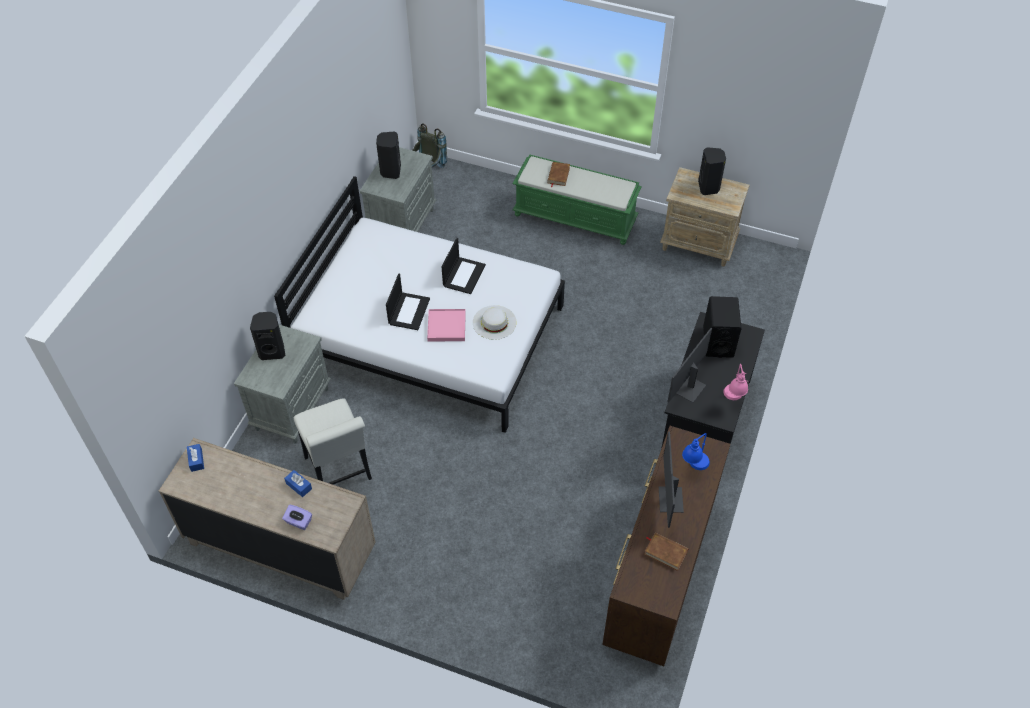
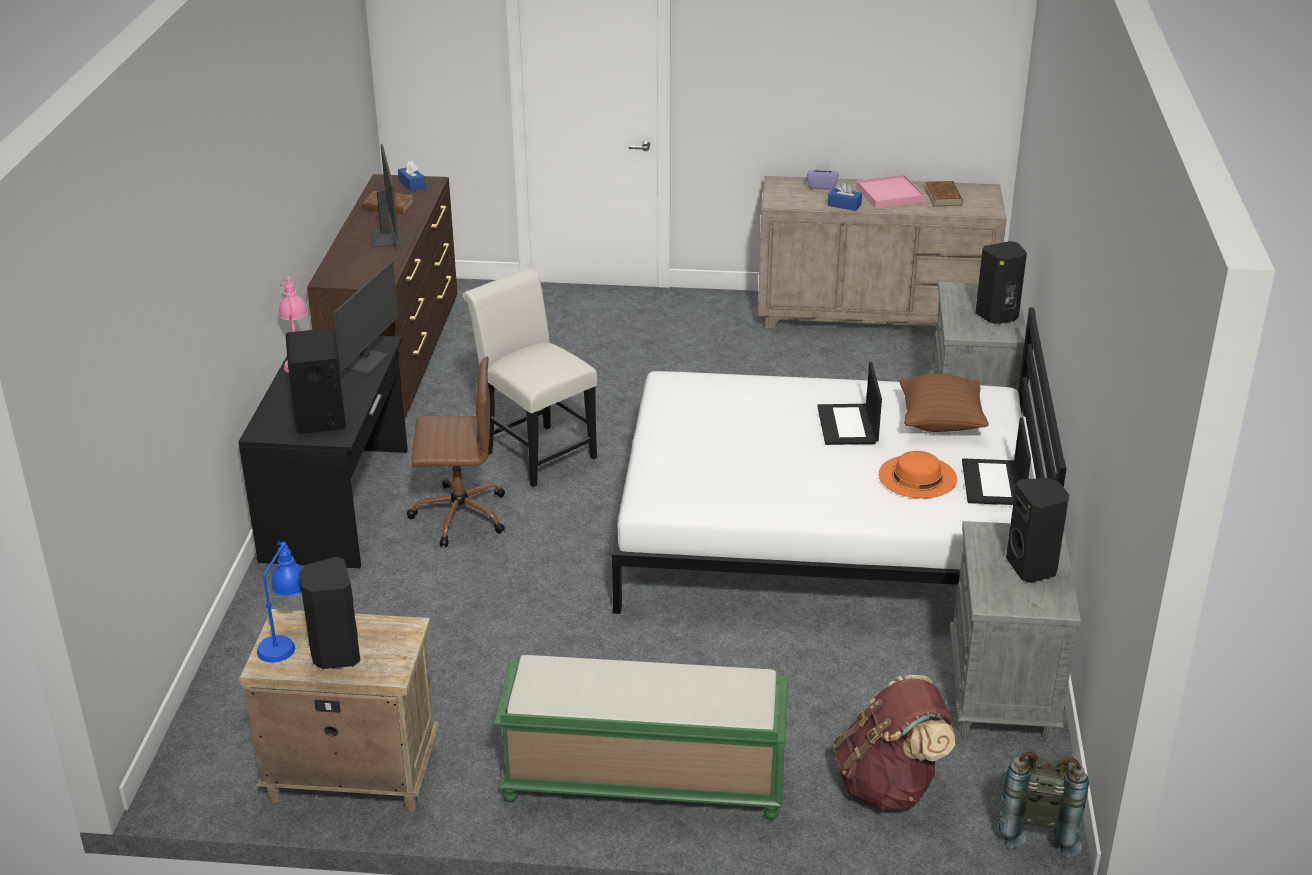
camera: 165 degrees right, 20 degrees down
(196, 460) = (982, 205): blue tissue box -> blue tissue box (412, 184)
(340, 472) = (851, 377): white chair -> white chair (535, 452)
(355, 303) = (940, 422): none -> brown pillow
(395, 264) = (917, 476): none -> orange hat
(446, 326) = (775, 418): pink tray -> pink tray (890, 195)
(464, 275) = (788, 483): laptop -> laptop (993, 483)
(475, 196) = (889, 785): none -> brown backpack
(494, 322) = (701, 435): white hat -> none
(558, 175) = (689, 694): brown book -> brown book (943, 197)
(633, 394) = (458, 515): none -> brown office chair
(694, 467) = (357, 263): blue table lamp -> blue table lamp (286, 640)

